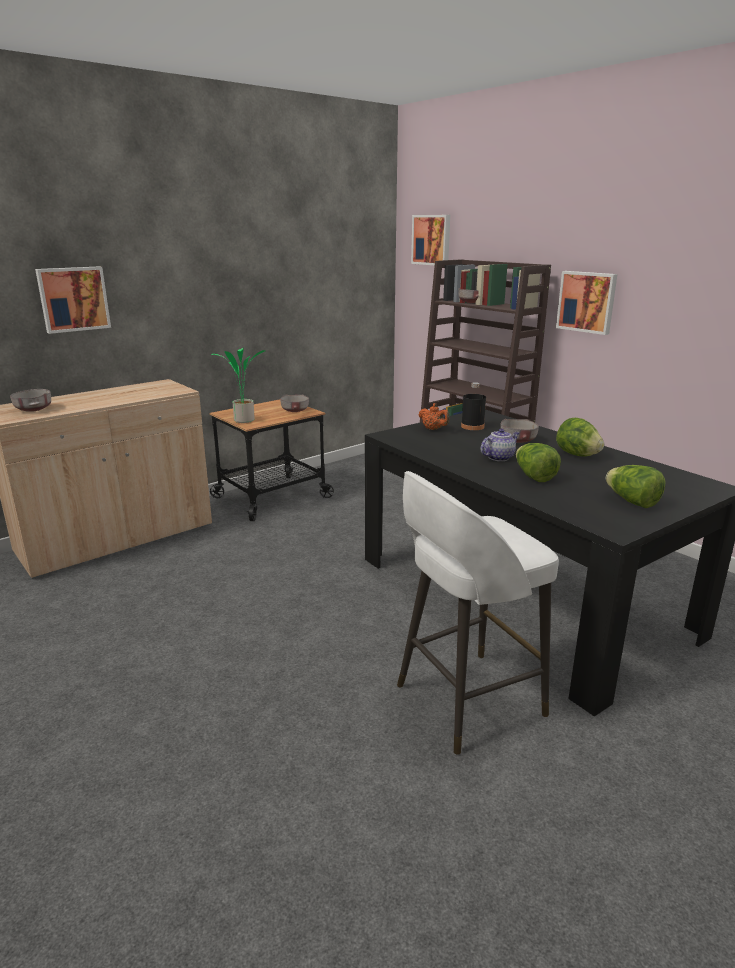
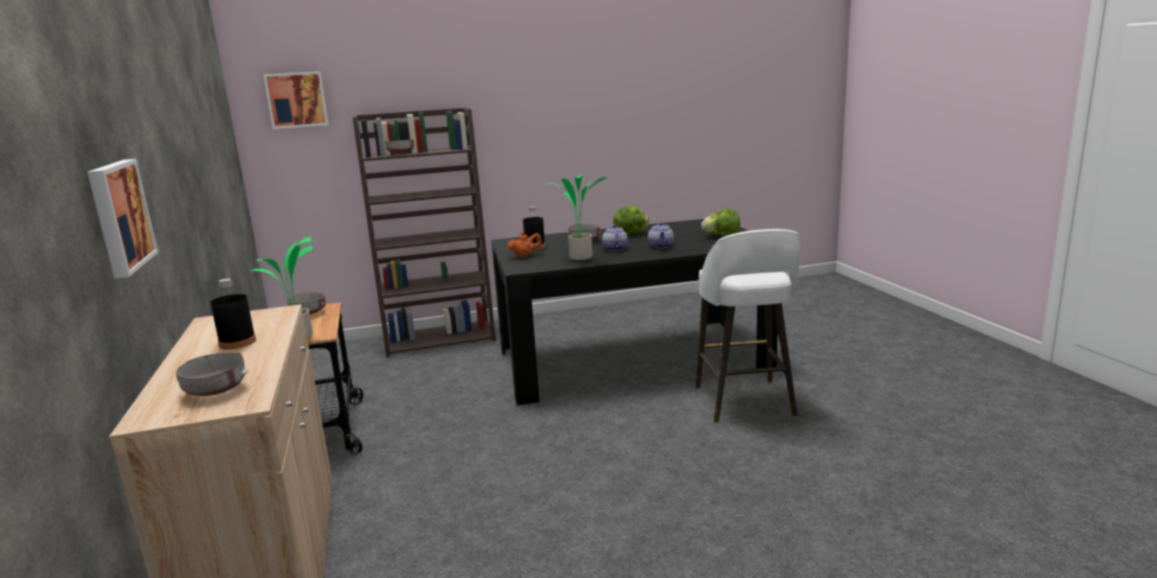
camera: 65 degrees left, 5 degrees down
(117, 396) = (237, 342): none -> black bottle
(446, 449) = (579, 258): none -> potted plant
(534, 476) = (661, 246): lettuce -> teapot
(587, 302) = (504, 134): picture -> none

